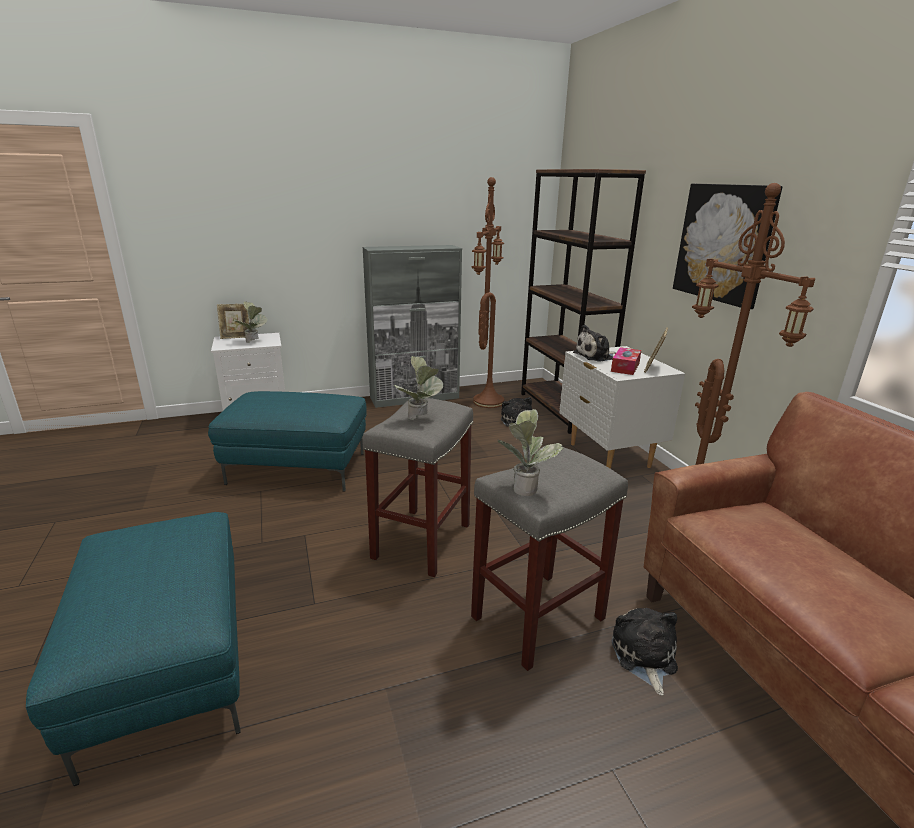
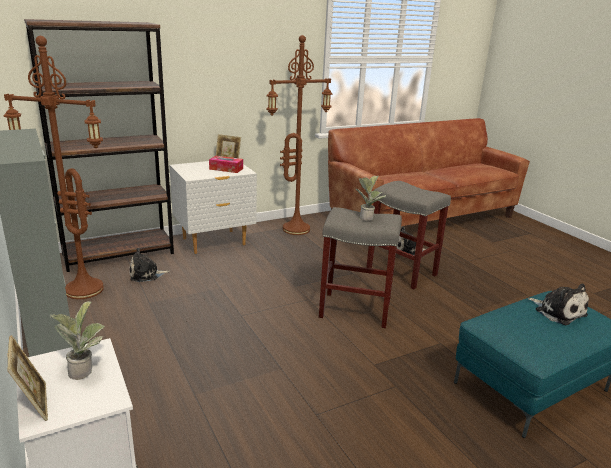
camera: 100 degrees left, 0 degrees up
(298, 468) = (260, 399): turquoise ottoman -> none
(525, 486) = (431, 193): potted plant -> none
(595, 356) = (199, 174): plush toy -> plush toy (558, 311)
(724, 243) = (237, 70): picture -> none

